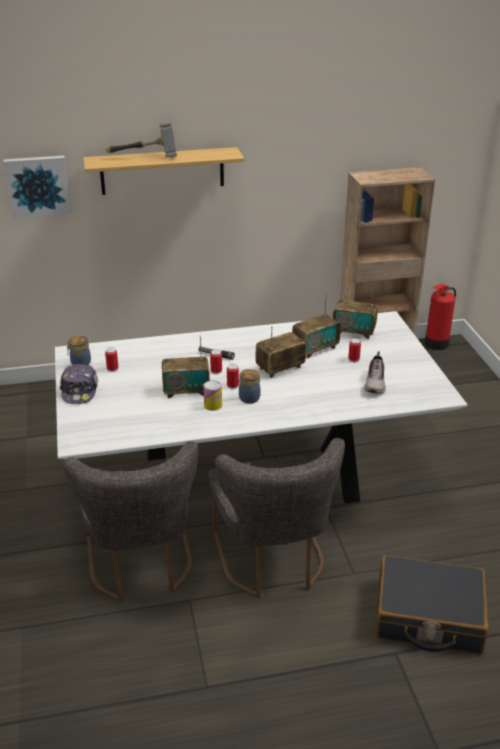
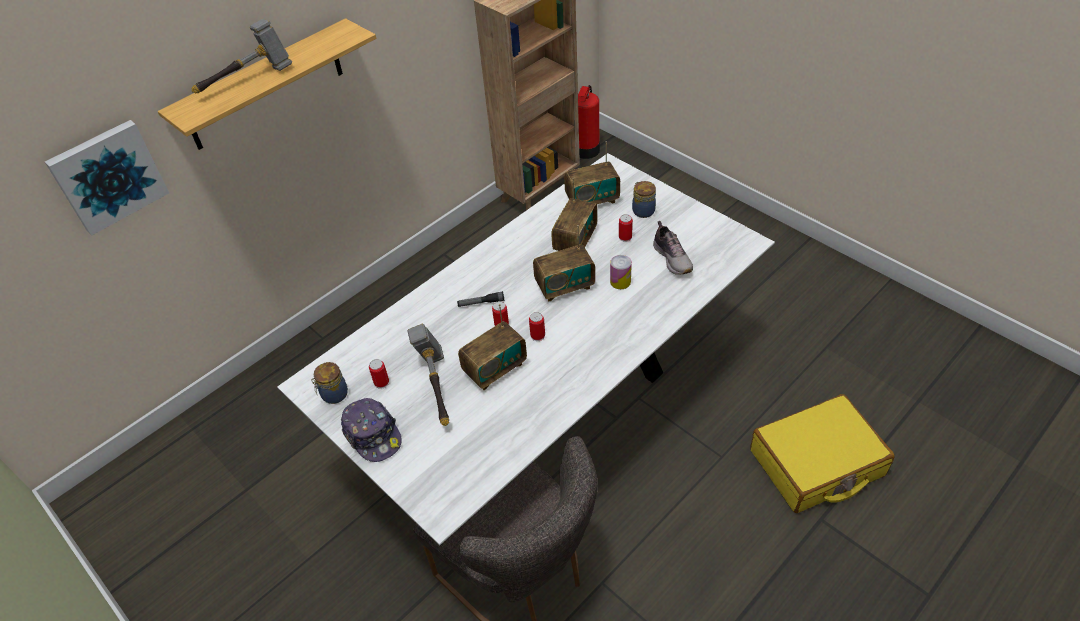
camera: 30 degrees left, 15 degrees up
(141, 384) = (436, 387): none -> hammer
(213, 405) = (541, 373): can -> can (620, 281)
(249, 397) = (569, 342): jar -> jar (642, 210)
(273, 562) = (642, 489): grey chair -> none
(280, 368) = (564, 286): radio -> radio turned 135 degrees counterclockwise
(428, 616) = (816, 463): black suitcase -> yellow suitcase

